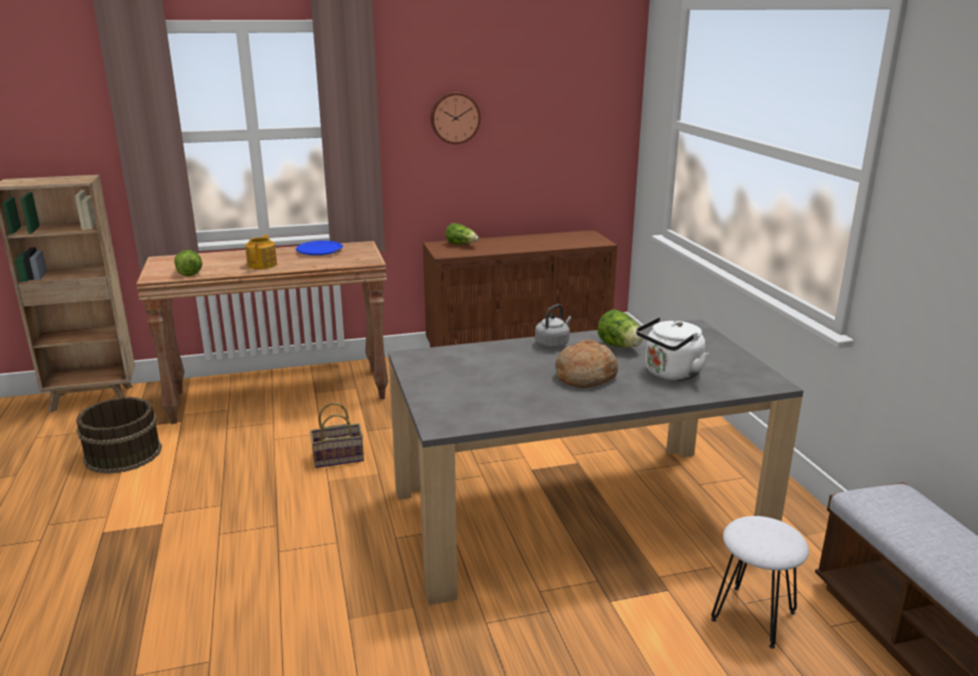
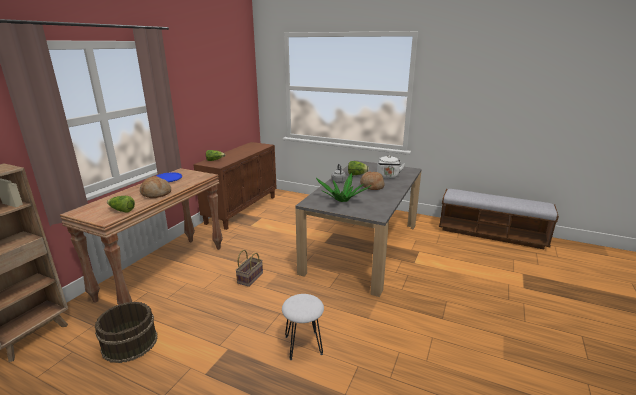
camera: 50 degrees left, 0 degrees up
(263, 265) = (156, 193): teapot -> bread
(454, 118) = (196, 94): wall clock -> none
(466, 375) = (342, 200): none -> potted plant
(753, 616) = (443, 245): white stool -> white stool (303, 345)

